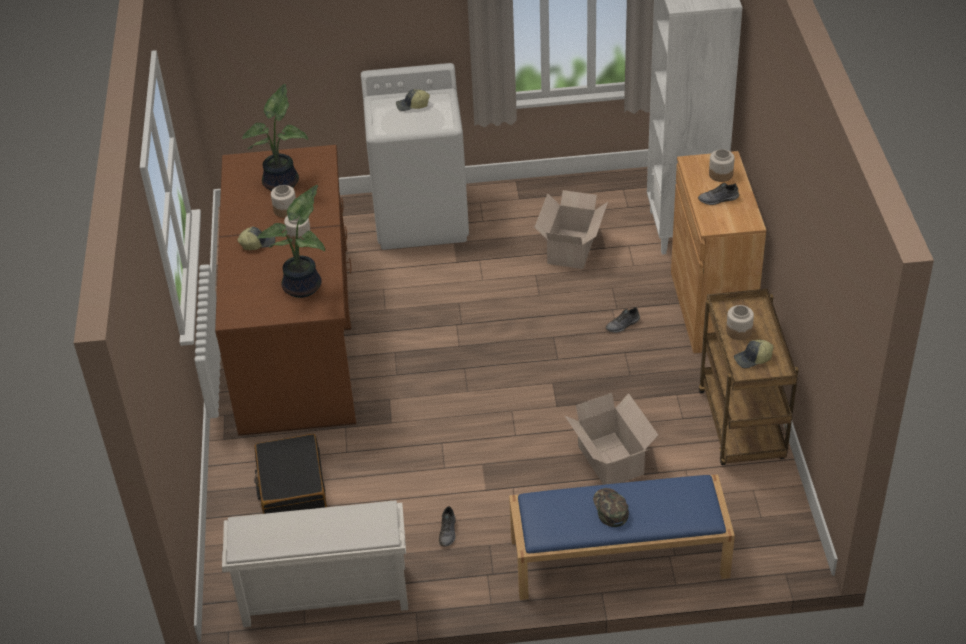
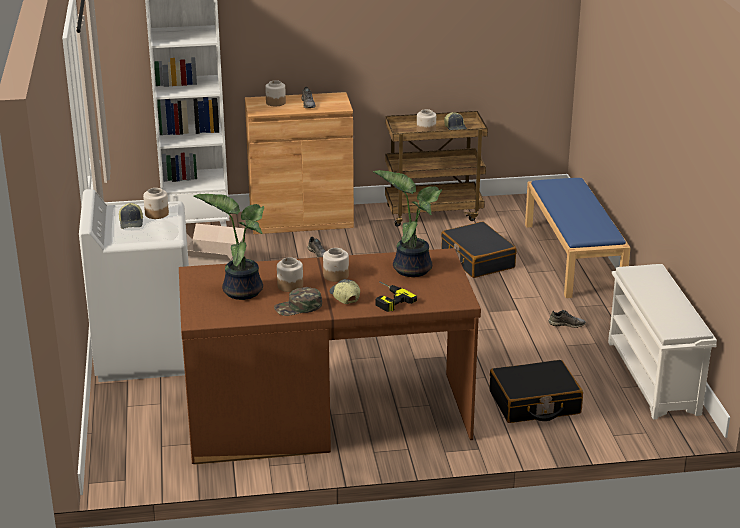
camera: 95 degrees left, 15 degrees down
(246, 269) = (387, 299): none -> power drill
(429, 118) = (157, 214): none -> jar
(610, 508) = (577, 210): green cap -> green cap (298, 307)
(611, 462) = (477, 259): cardboard box -> black suitcase

